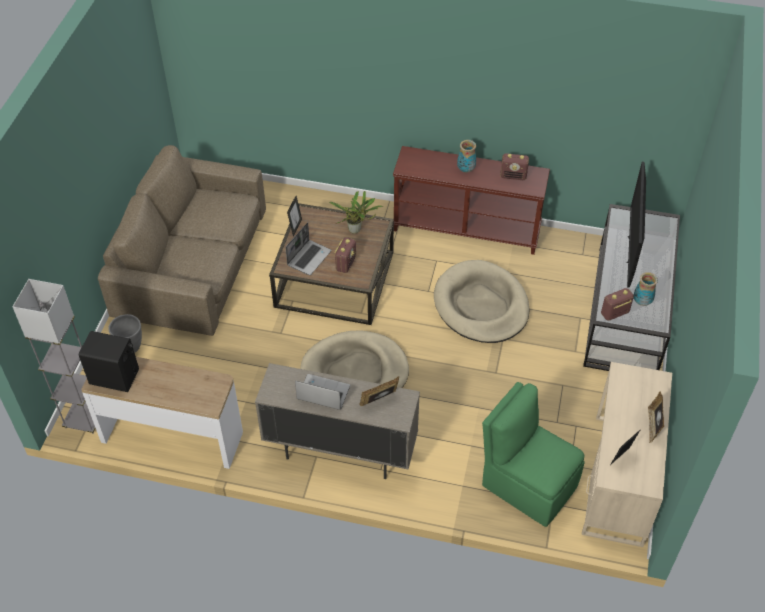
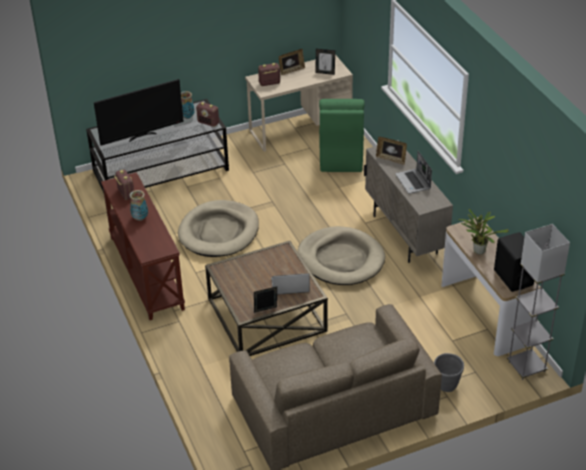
camera: 125 degrees left, 10 degrees down
(346, 263) = (275, 265): radio -> radio (269, 83)
(356, 230) = (236, 277): potted plant -> potted plant (478, 250)

